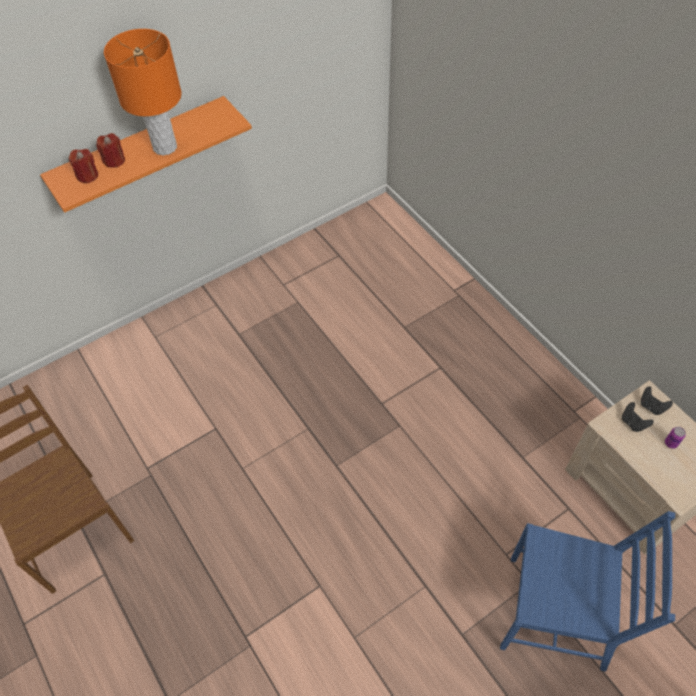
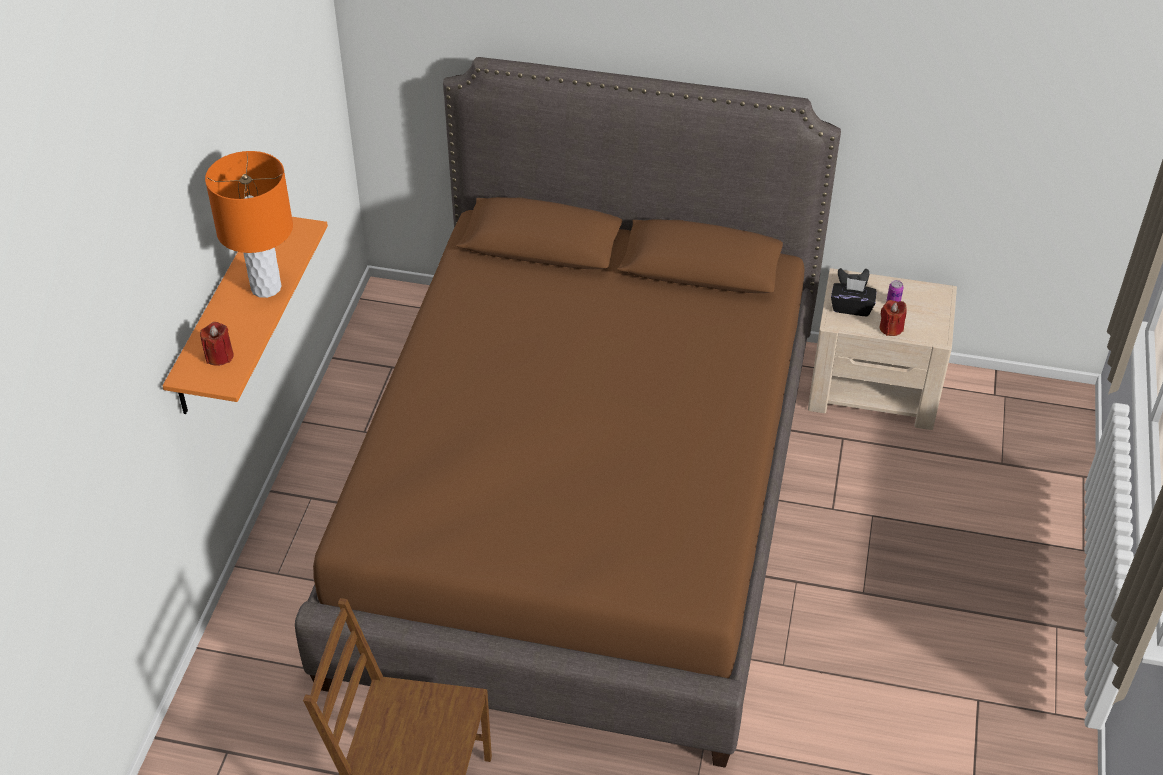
camera: 45 degrees left, 10 degrees down
(114, 160) = (228, 328): red candle -> red candle (891, 328)
(351, 421) = (582, 503): none -> brown bed
(557, 613) = (915, 520): blue chair -> none
(633, 423) = (851, 307): black game controller -> black tissue box

